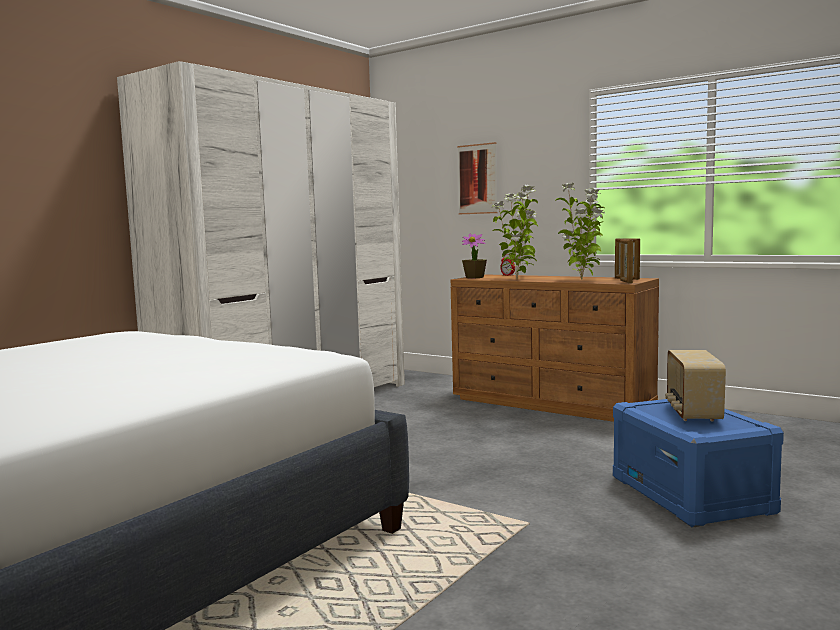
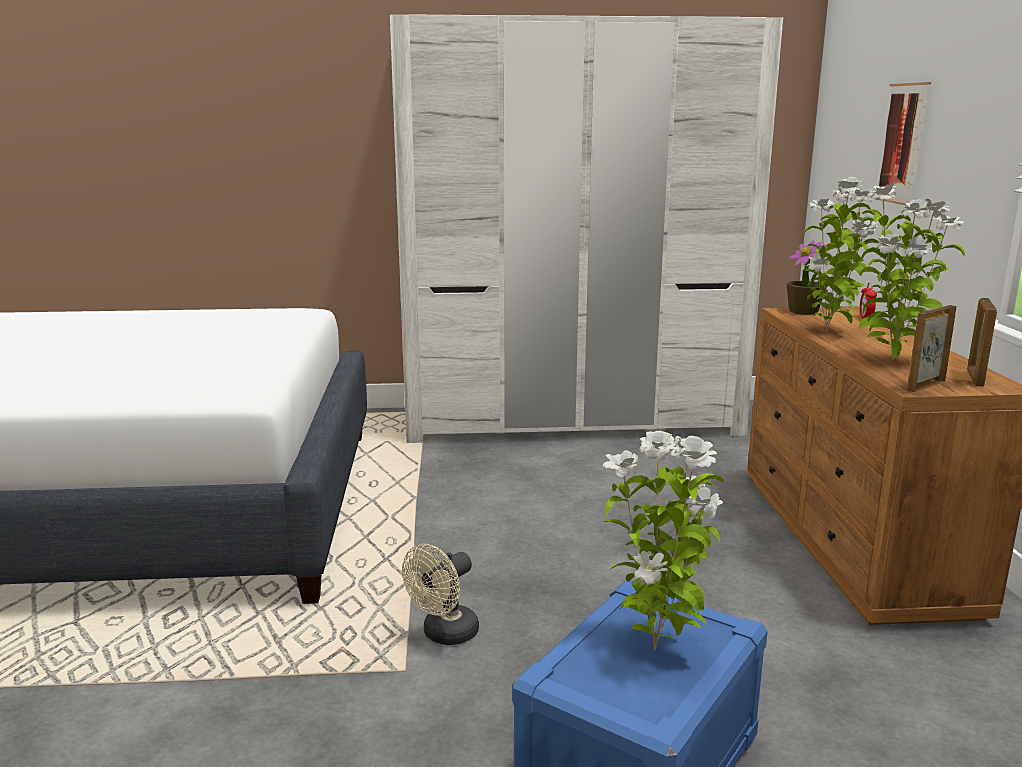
camera: 50 degrees right, 10 degrees up
(502, 504) = (444, 635): none -> beige fan
(692, 413) = (657, 648): radio -> potted plant

